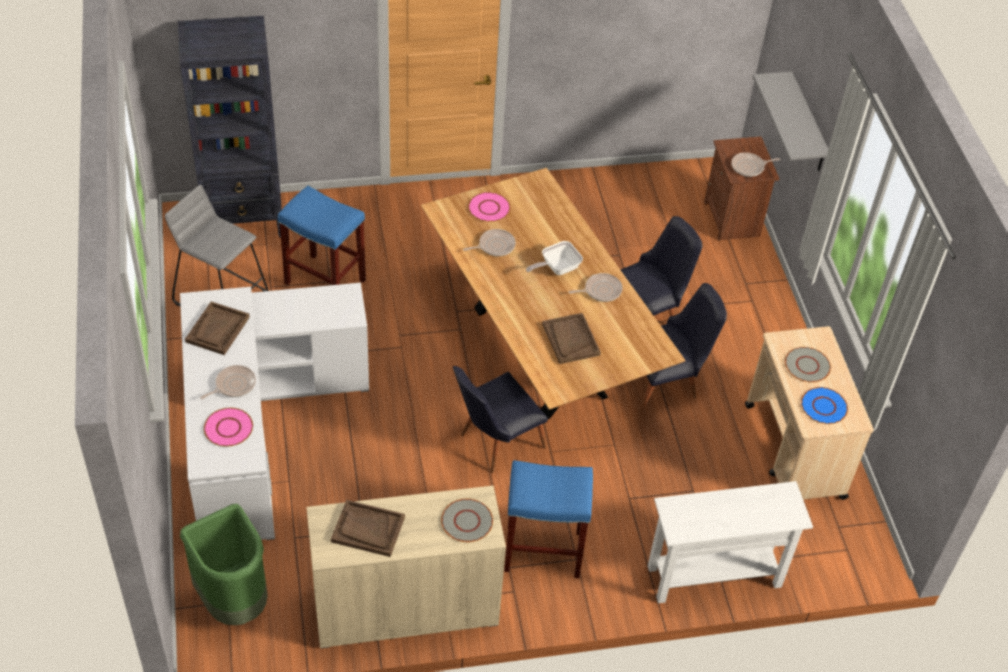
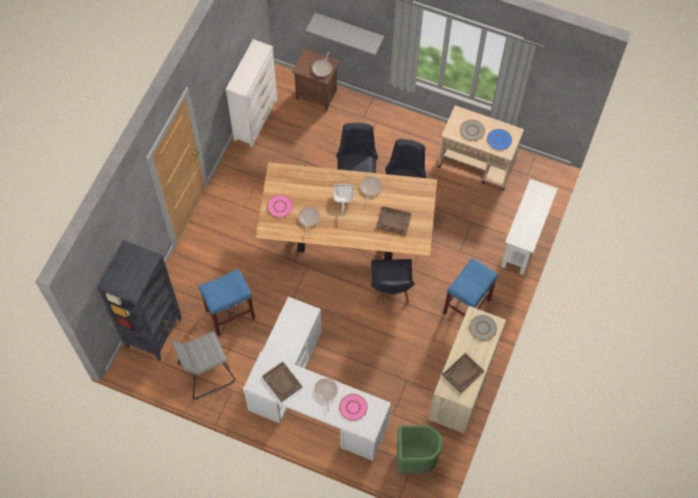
camera: 55 degrees left, 15 degrees up
(636, 176) = (256, 119): none -> white dresser

